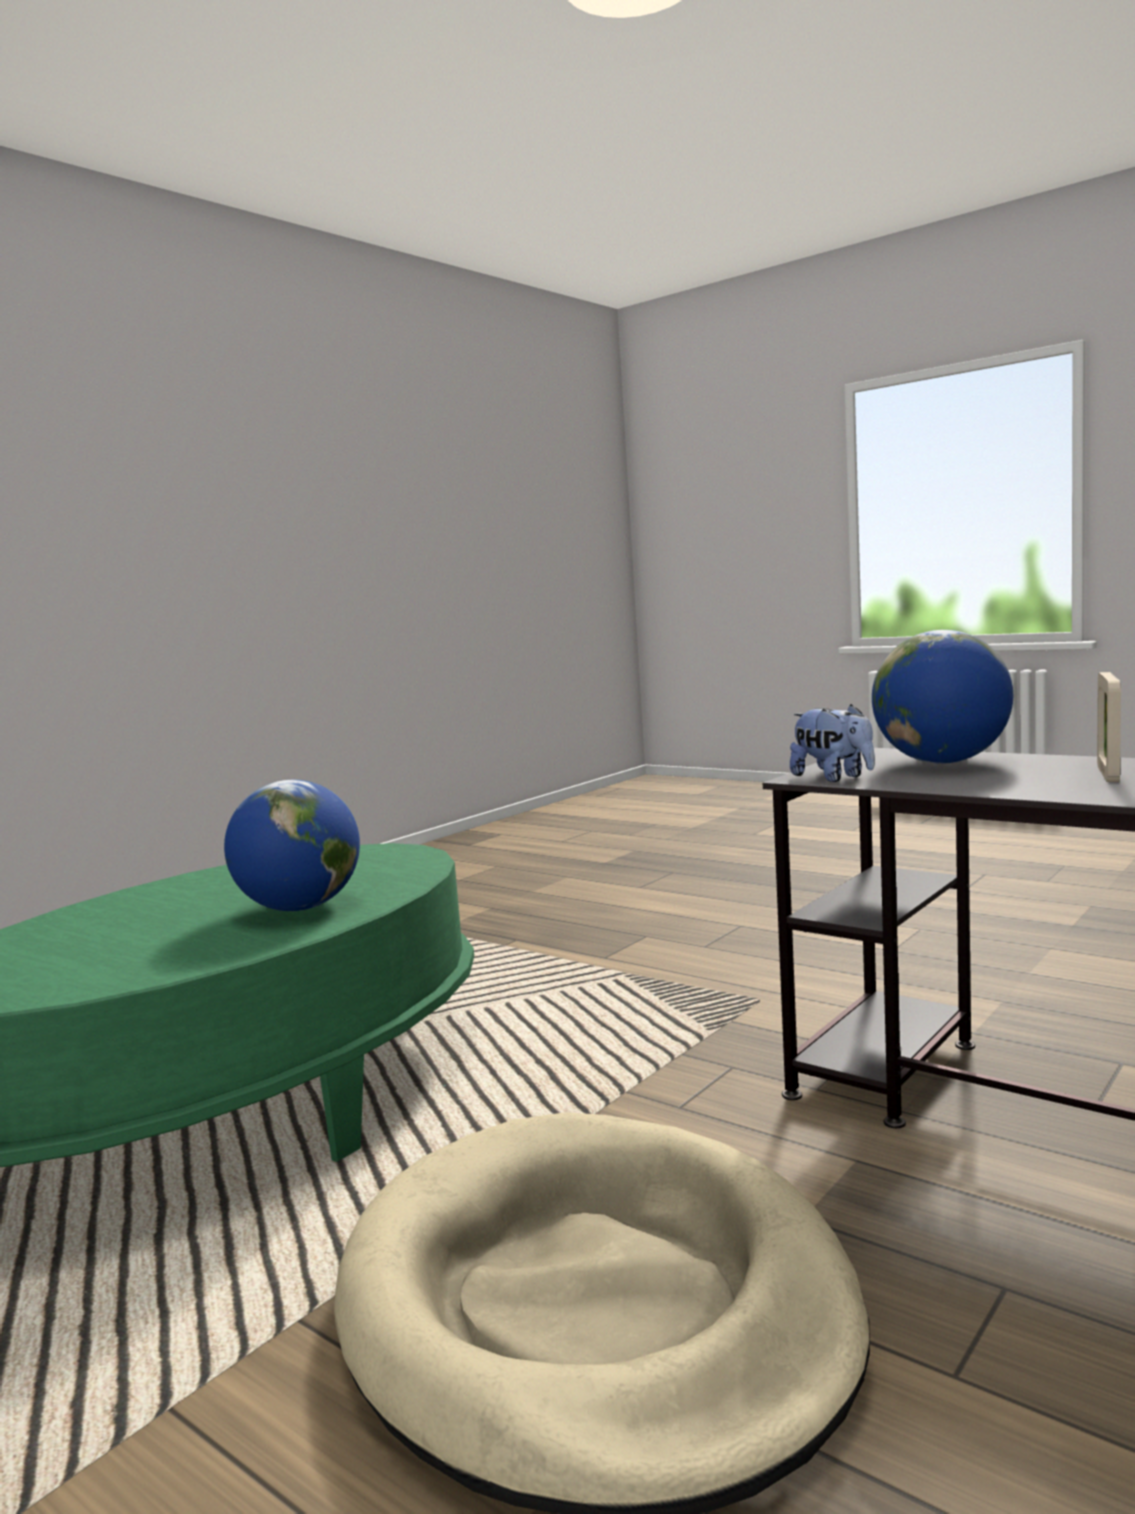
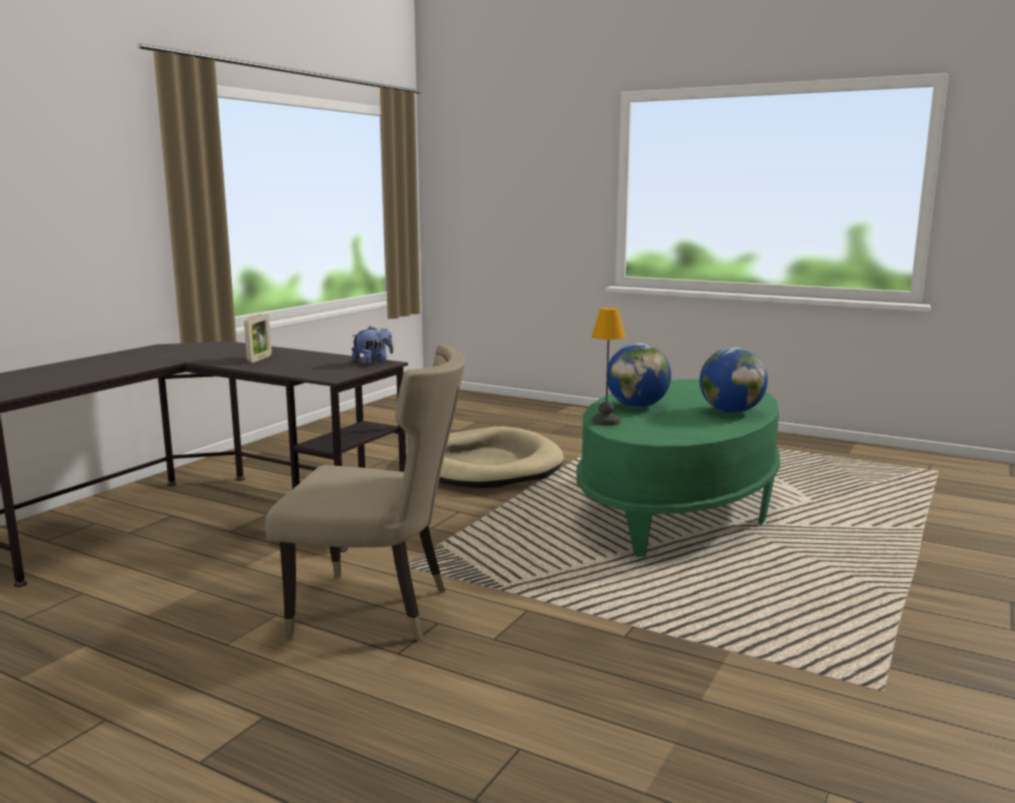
camera: 170 degrees right, 5 degrees up
(410, 873) = (605, 421): none -> table lamp
(775, 955) = (378, 610): none -> beige chair
(833, 778) = (373, 362): plush toy -> plush toy turned 90 degrees clockwise
(942, 762) = (311, 368): globe -> globe (731, 412)

